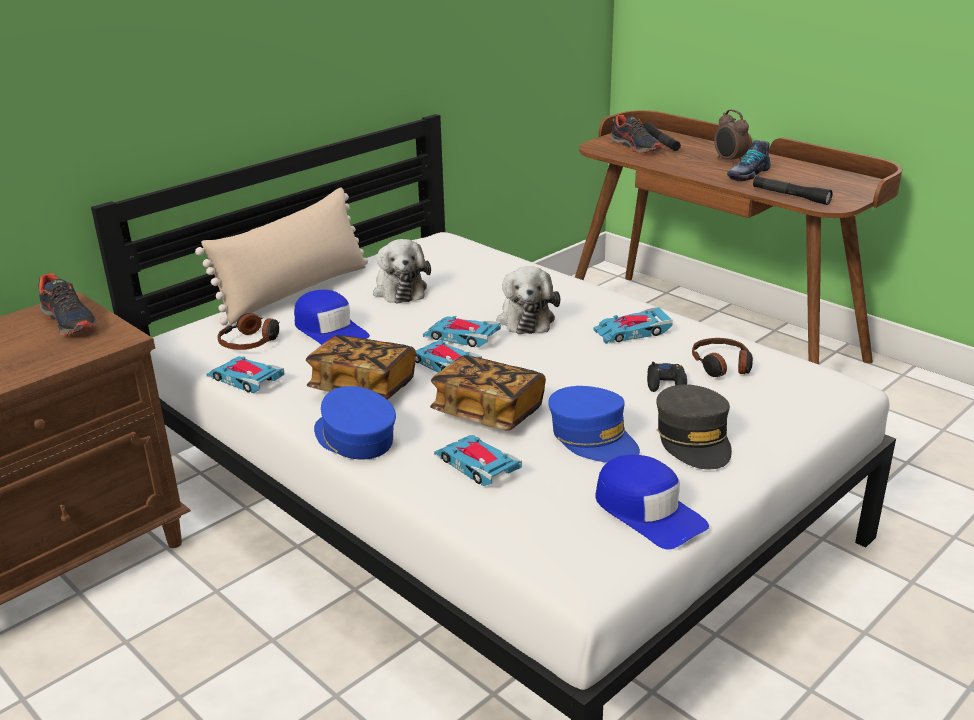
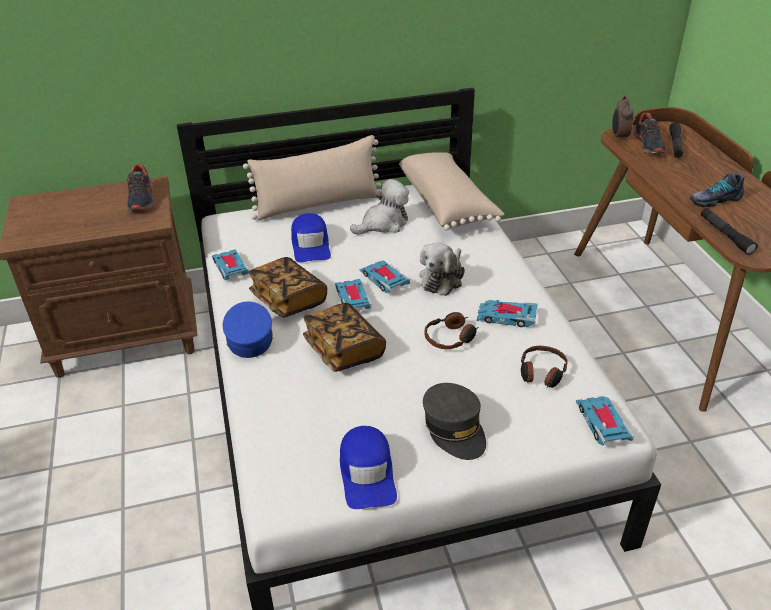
camera: 30 degrees right, 10 degrees up
(251, 342) = (258, 238): headphones -> headphones (450, 337)
(399, 289) = (383, 224): plush toy -> plush toy turned 135 degrees counterclockwise
(454, 255) = (447, 203): none -> beige pillow
(477, 465) = (298, 389): toy car -> toy car (602, 423)
(593, 438) = (390, 398): blue cap -> none
(666, 383) = (486, 372): black game controller -> none
(694, 439) = (454, 429): grey cap -> grey cap turned 45 degrees counterclockwise
(729, 161) = (714, 181): alarm clock -> alarm clock (618, 137)

